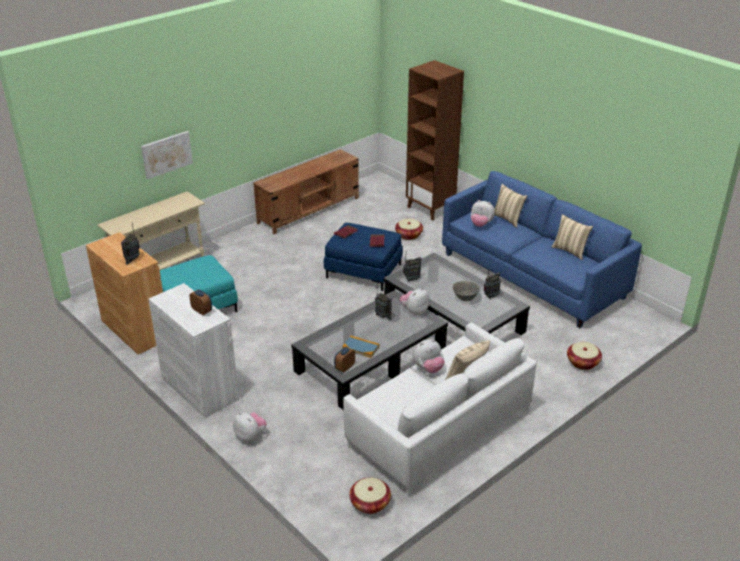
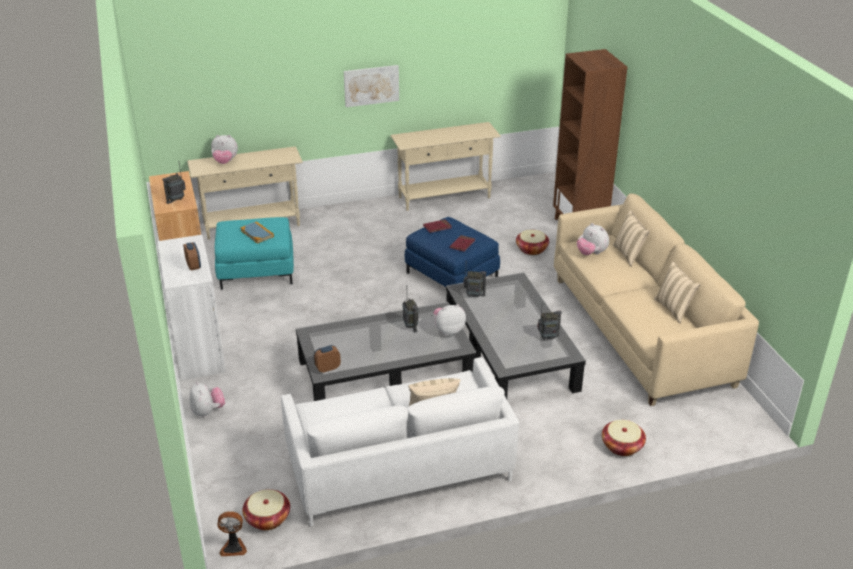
camera: 25 degrees right, 0 degrees up
(166, 154) = (274, 101): picture -> picture (371, 85)
(309, 210) = (445, 198): brown tv stand -> beige console table
(360, 348) = (360, 352): book -> book (257, 234)
(361, 535) = (233, 547): none -> fan
(428, 368) = (400, 393): plush toy -> plush toy (225, 162)
(465, 298) = (516, 332): grey bowl -> none
(532, 275) = (640, 330): blue sofa -> beige sofa

